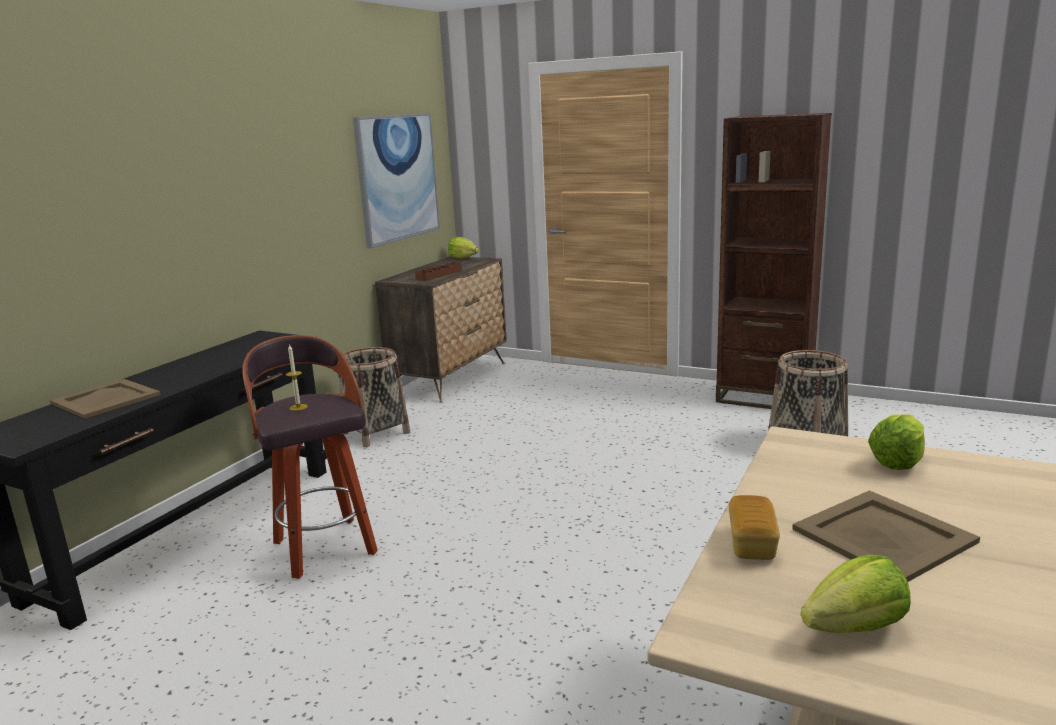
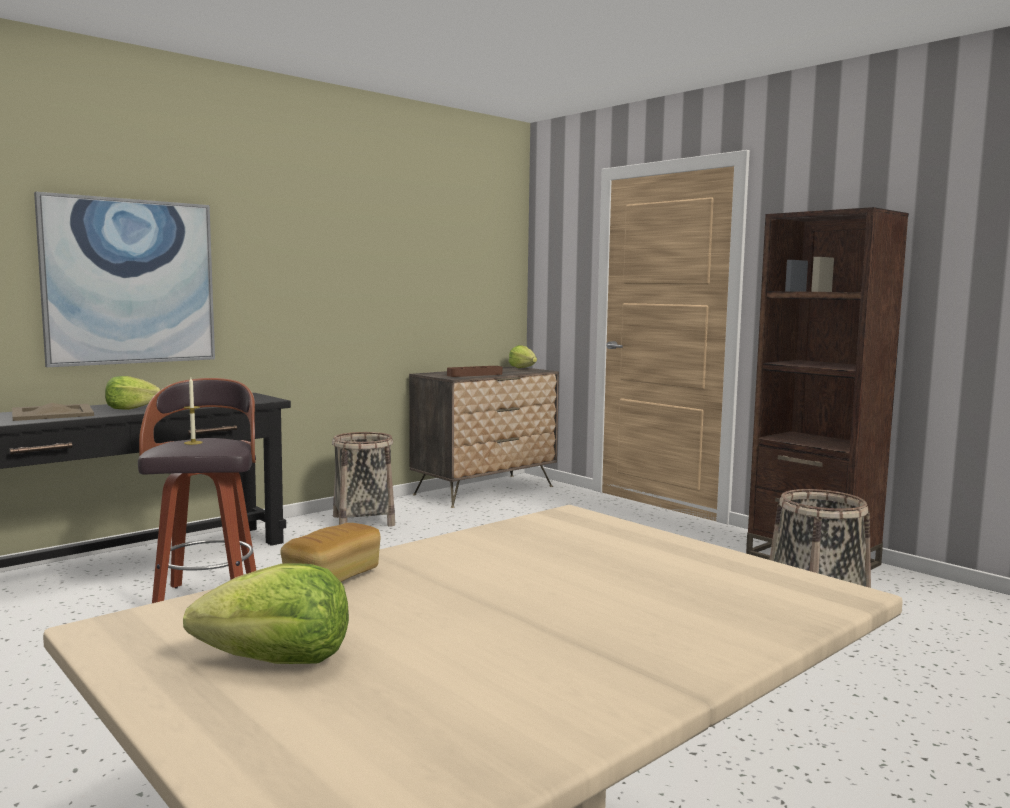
camera: 20 degrees right, 10 degrees down
(397, 178) = (454, 275): picture -> picture (130, 282)
(885, 536) = (492, 601): beige tray -> none
(898, 461) = (652, 550): lettuce -> lettuce (130, 408)

